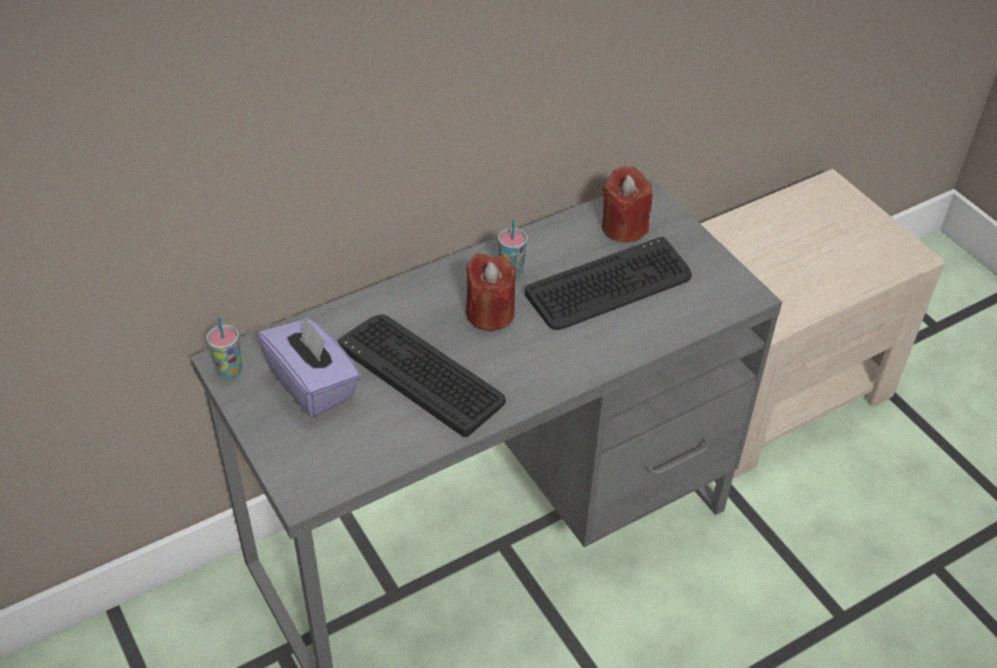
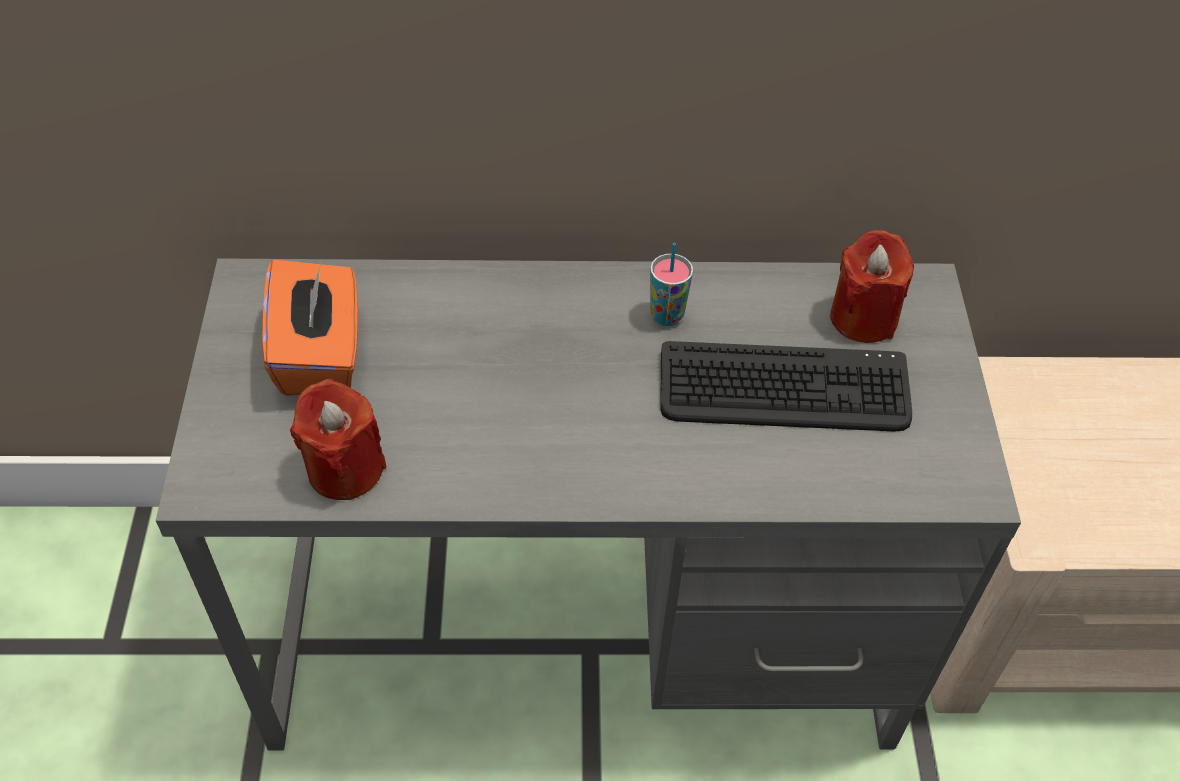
camera: 30 degrees right, 5 degrees up
(229, 370) = (244, 294): cup -> none
(313, 384) = (320, 354): purple tissue box -> orange tissue box
(421, 373) = (455, 399): keyboard -> none
(490, 313) = (598, 358): red candle -> red candle (345, 469)

